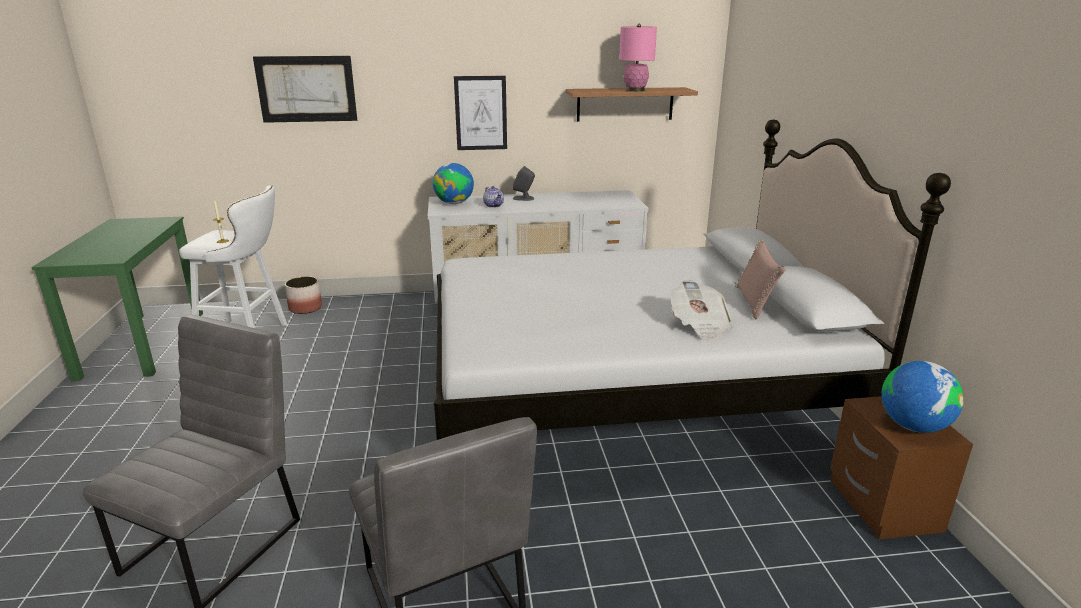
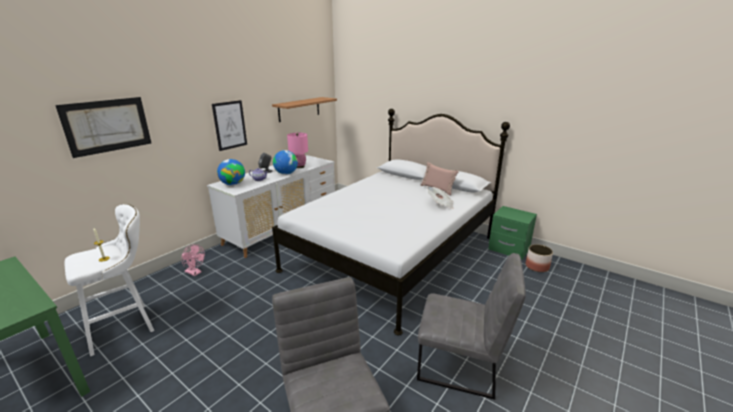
camera: 45 degrees left, 0 degrees up
(305, 308) = (140, 290): planter -> planter (537, 267)
(370, 312) = (195, 273): none -> pink fan
(635, 90) = (309, 101): pink table lamp -> pink table lamp (299, 166)
(881, 505) = (508, 249): brown nightstand -> green nightstand
(913, 426) = (519, 215): globe -> globe (286, 174)

